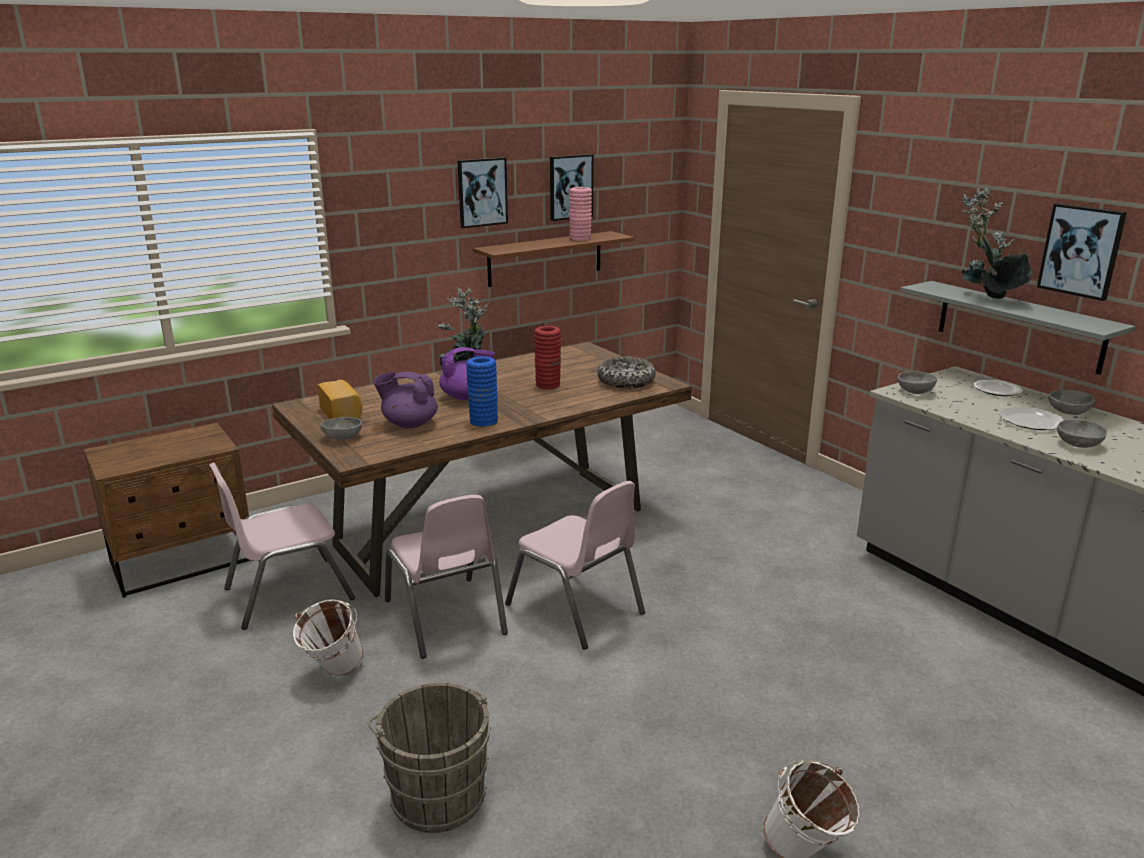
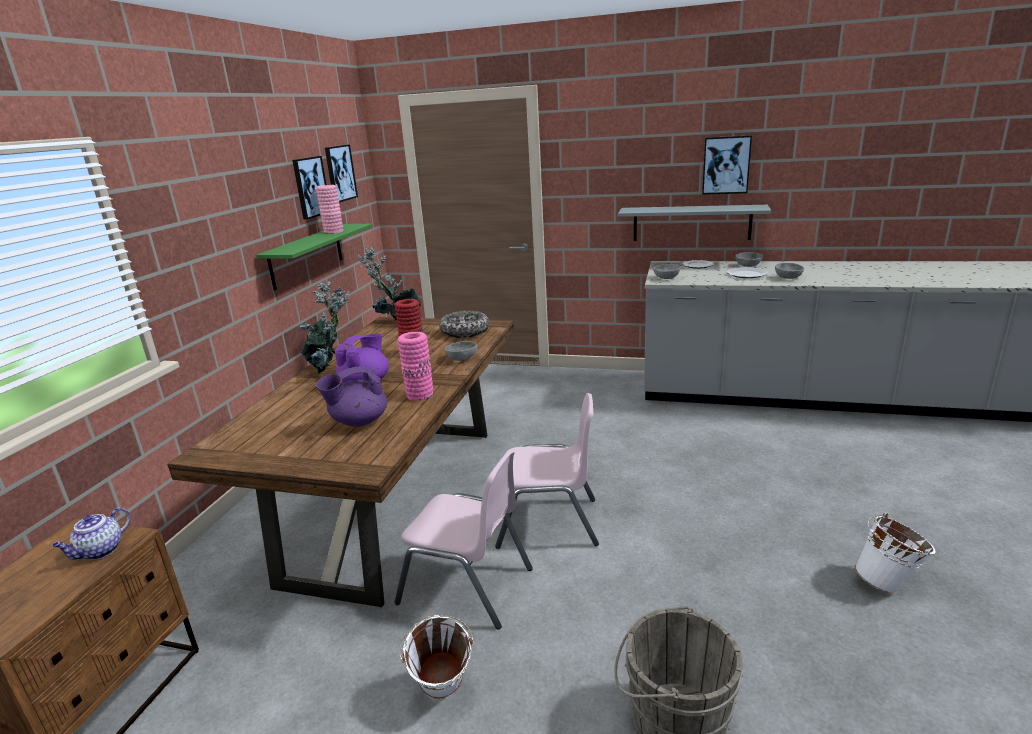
camera: 40 degrees left, 0 degrees up
(199, 447) = (100, 551): none -> teapot
(288, 593) = (286, 658): pink chair -> none
(342, 413) = (270, 440): bread -> none
(342, 437) = (316, 458): grey bowl -> grey bowl (461, 358)
(482, 192) = (251, 198): picture -> picture (340, 173)
(483, 421) = (419, 395): blue vase -> pink vase
(545, 258) = (307, 255): brown shelf -> green shelf
(985, 299) = (675, 209): potted plant -> potted plant (395, 323)

